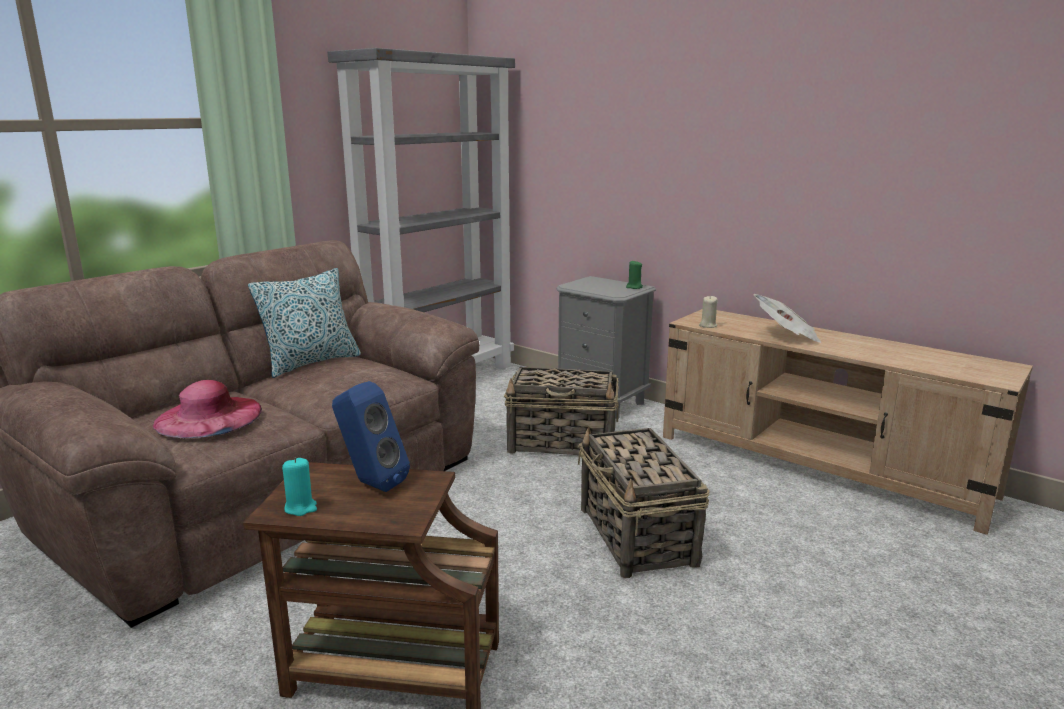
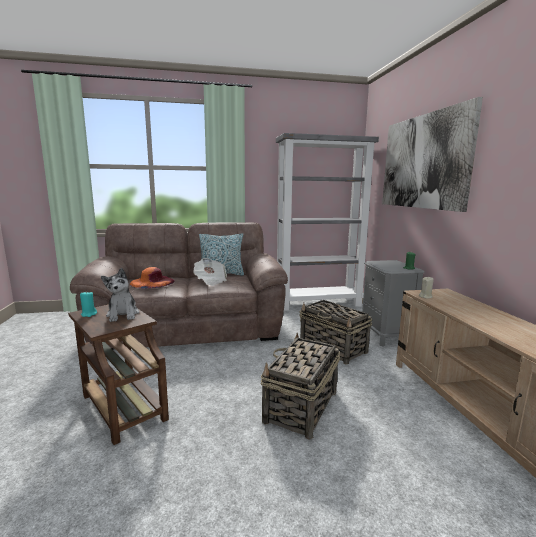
camera: 40 degrees right, 5 degrees down
(209, 416) = (152, 282): pink hat -> orange hat
(370, 484) = (123, 314): blue speaker -> plush toy
(630, 114) = (423, 162): none -> picture
(786, 336) = (472, 314): newspaper -> newspaper (210, 281)

